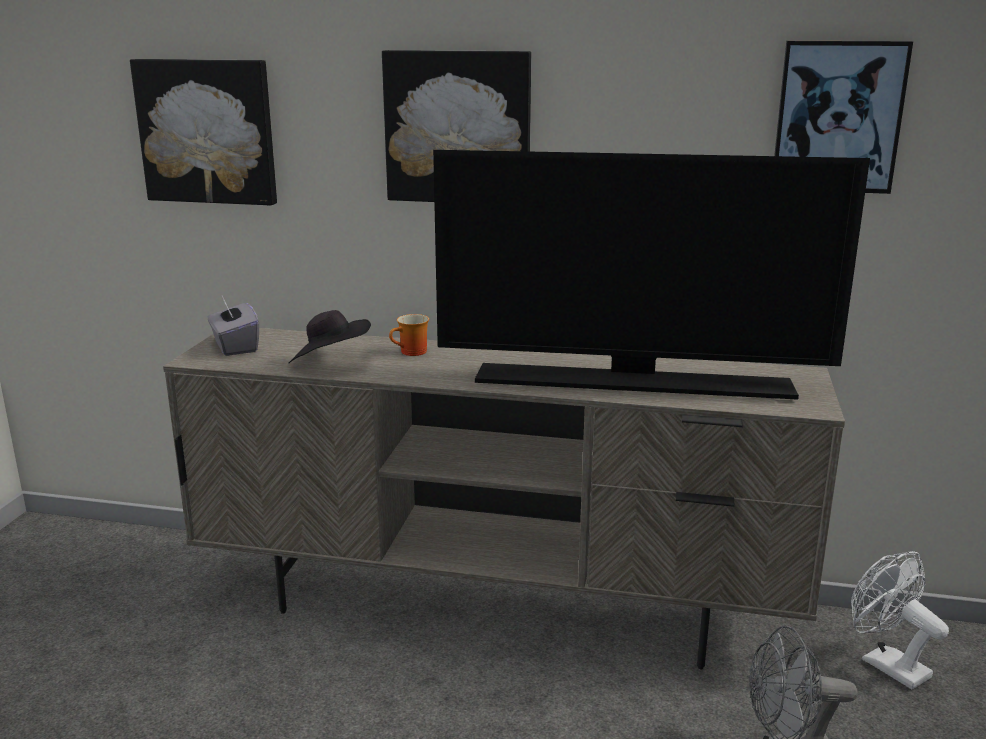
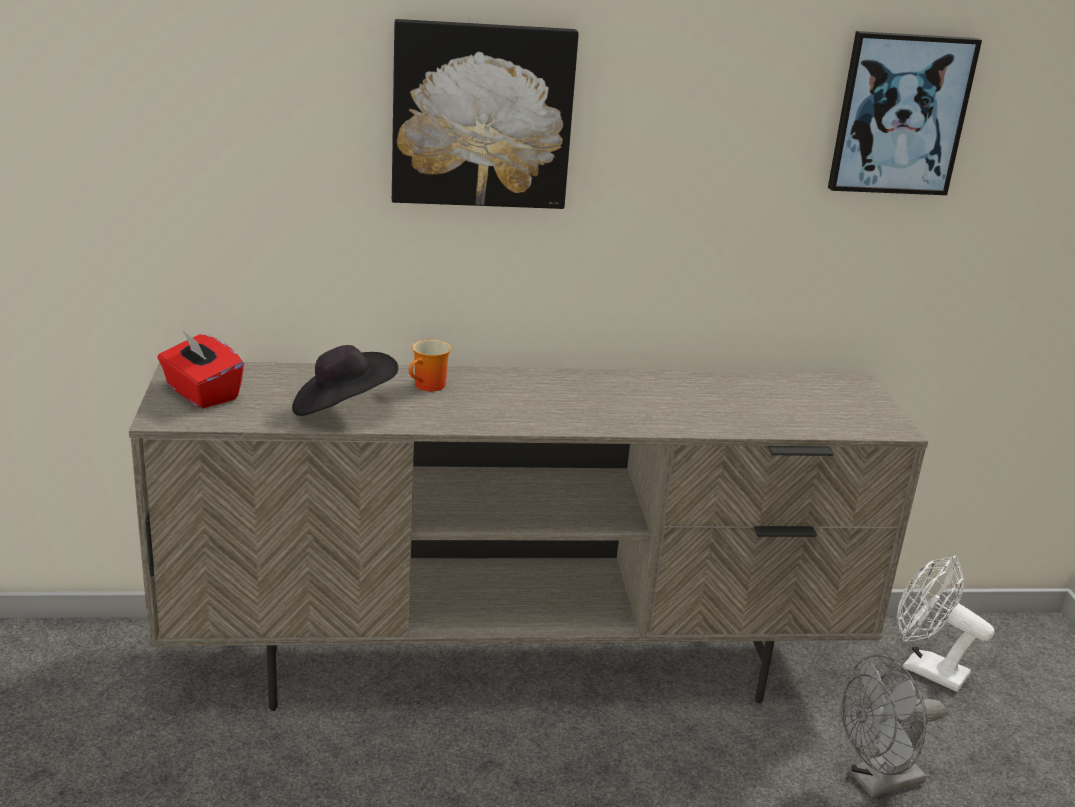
camera: 20 degrees left, 5 degrees up
(208, 131) = (140, 112): picture -> none
(235, 346) = (201, 393): grey tissue box -> red tissue box
(634, 382) = (700, 409): television -> none

